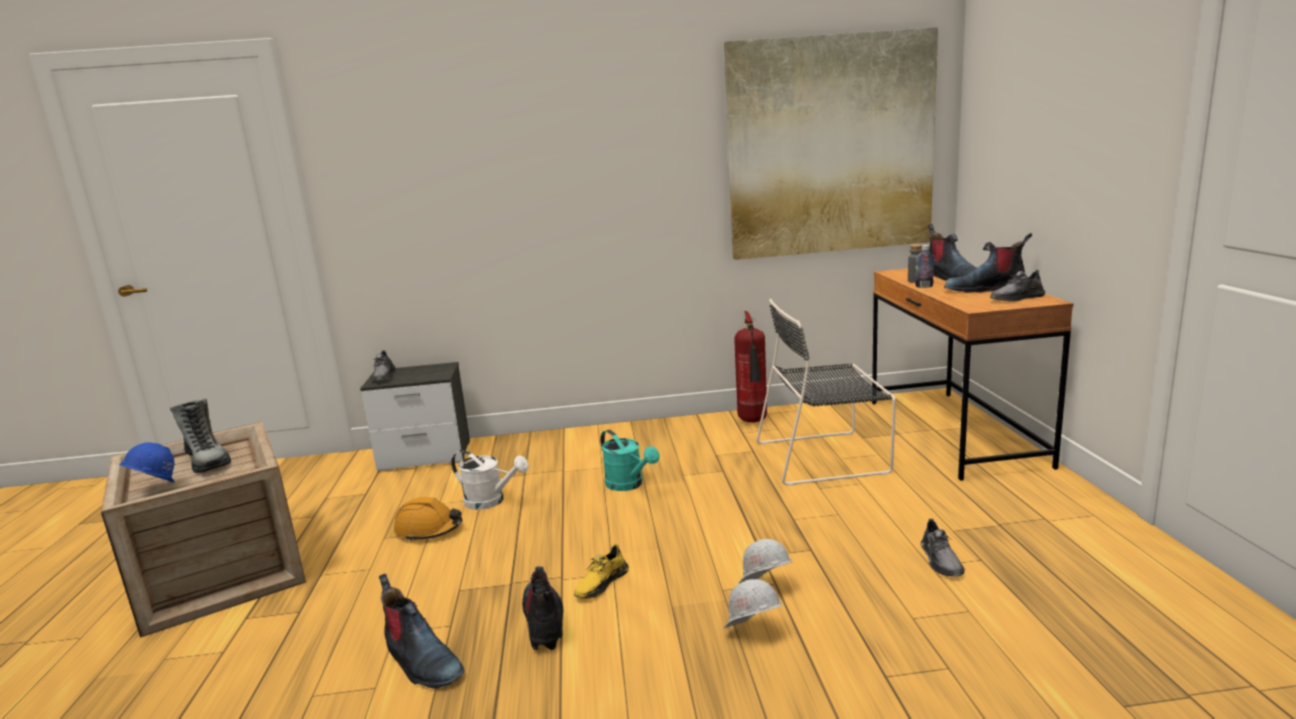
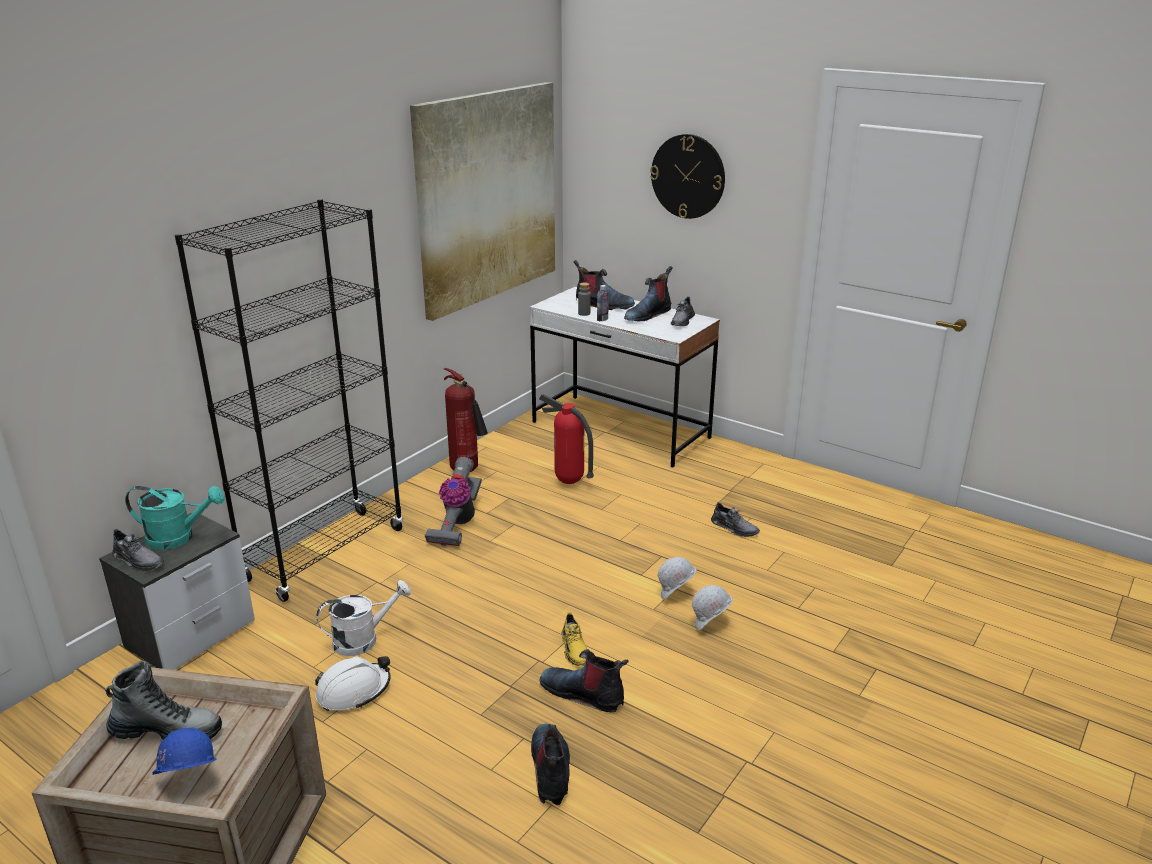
camera: 50 degrees left, 10 degrees up
(421, 662) = (551, 770): boot -> boot turned 90 degrees counterclockwise
(429, 530) = (353, 691): orange hard hat -> white hard hat
(566, 440) = (325, 554): none -> black bookcase
(629, 485) = (461, 568): turquoise watering can -> turquoise watering can (178, 538)
(681, 454) = (457, 523): none -> vacuum cleaner
(825, 457) = (568, 482): black chair -> fire extinguisher
(953, 432) = (620, 430): brown desk -> white desk
(1058, 113) = (688, 176): none -> wall clock

